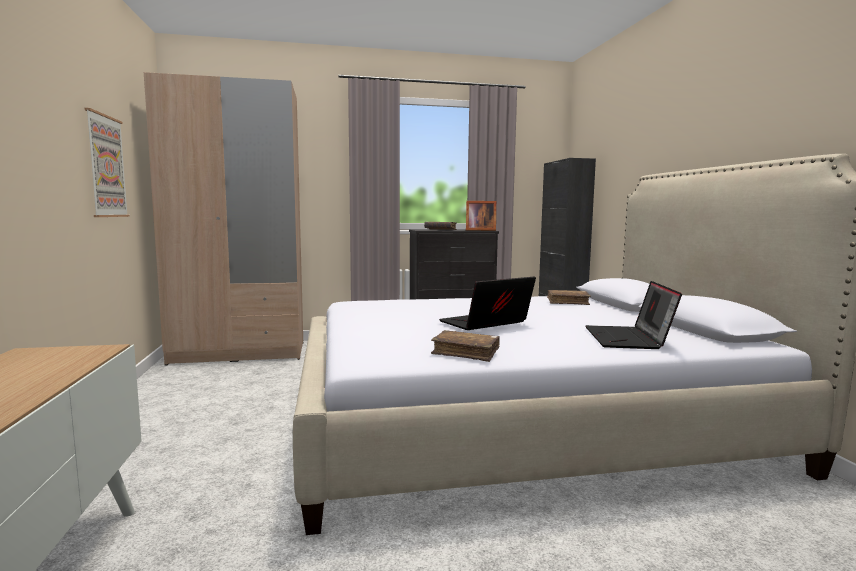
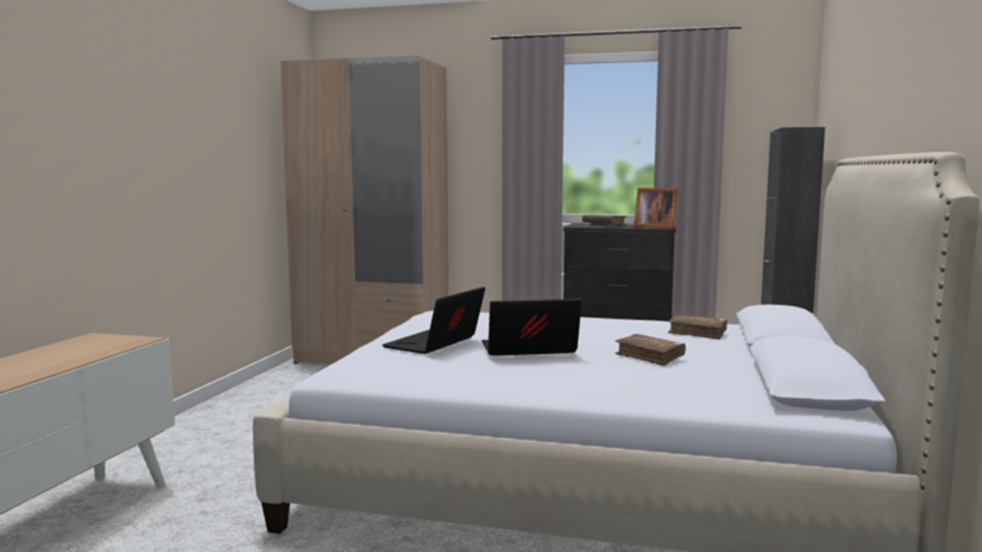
camera: 25 degrees right, 0 degrees up
(106, 166) = (230, 162): picture -> none
(466, 353) = (442, 379): brown book -> brown book (650, 357)
(628, 339) = (660, 386): laptop -> laptop (434, 344)

